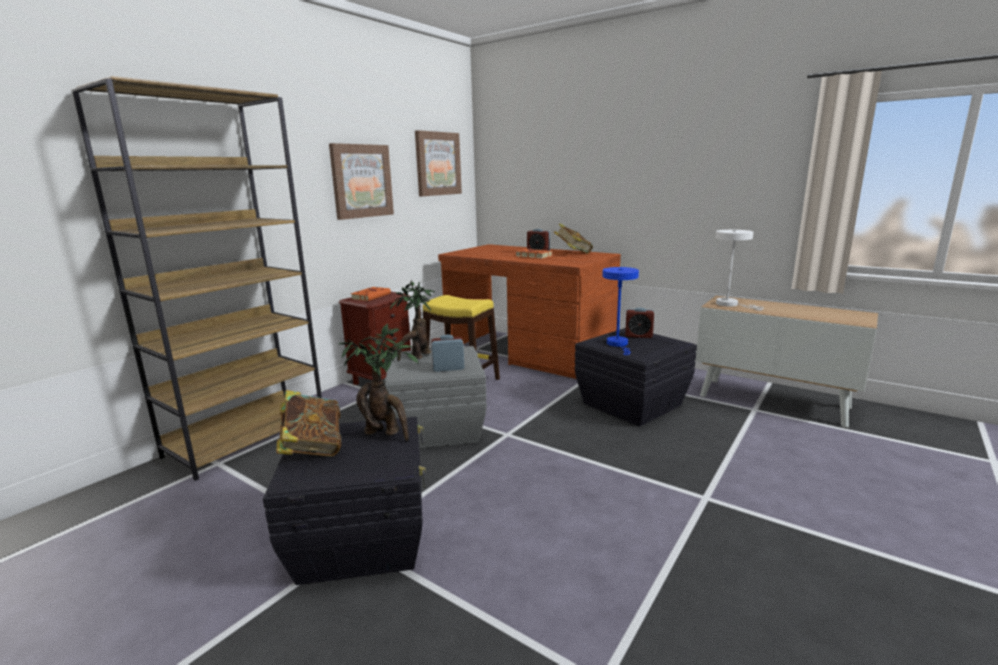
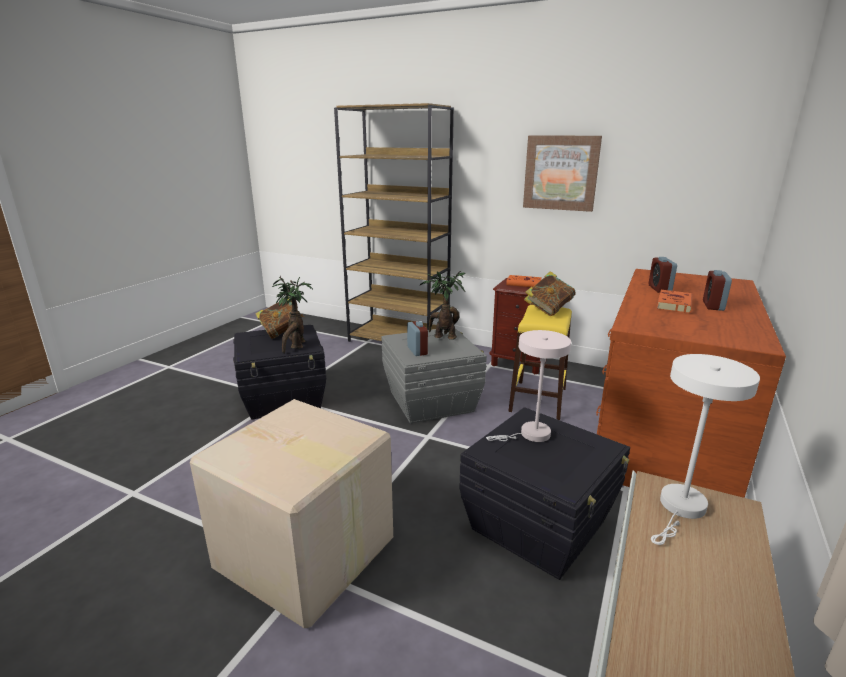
camera: 80 degrees right, 5 degrees up
(437, 164) = (693, 158): picture -> none
(573, 253) = (737, 324): book -> book (548, 310)
(618, 344) = (530, 435): blue table lamp -> white table lamp
(638, 336) = (582, 452): alarm clock -> alarm clock (659, 289)
(688, 502) = (306, 555): none -> cardboard box

